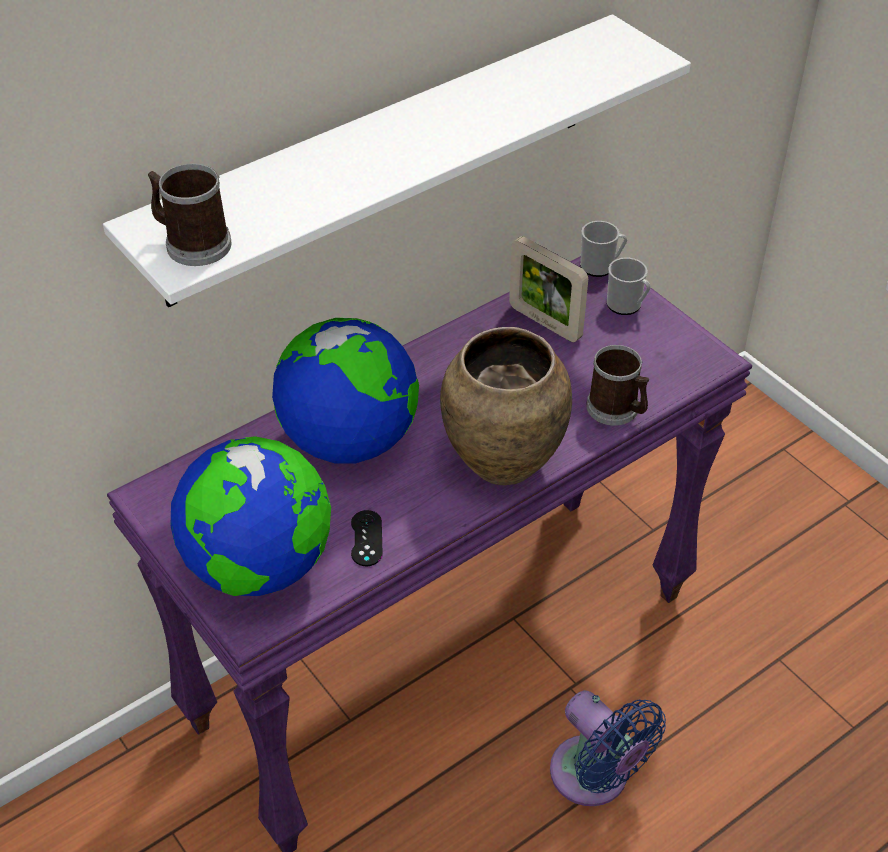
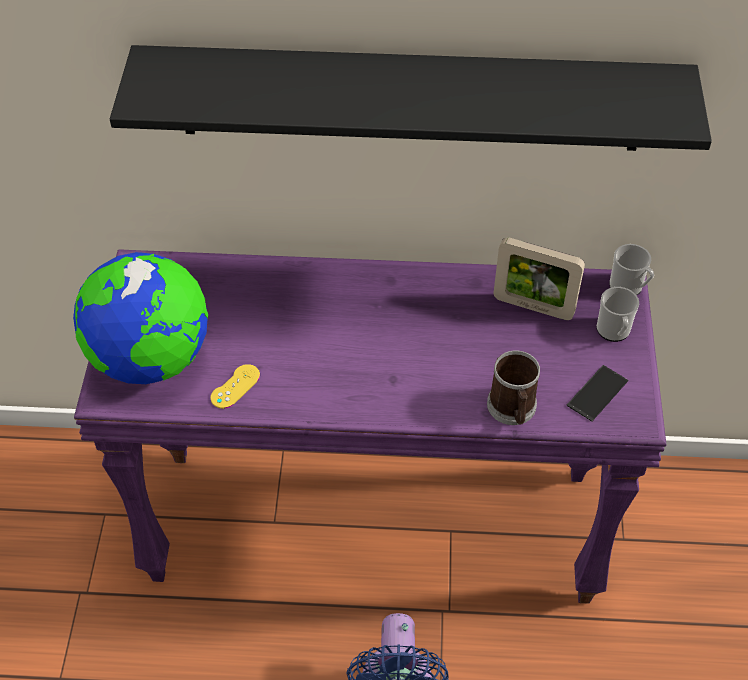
camera: 40 degrees right, 5 degrees up
(192, 243) = (164, 90): mug -> none
(349, 441) = (298, 309): globe -> none
(366, 538) = (235, 386): black game controller -> yellow game controller
(382, 159) = (410, 98): white shelf -> black shelf
(502, 464) = (382, 395): brown vase -> none
(545, 322) = (533, 307): picture frame -> picture frame turned 60 degrees counterclockwise
(665, 358) = (597, 393): none -> phone

